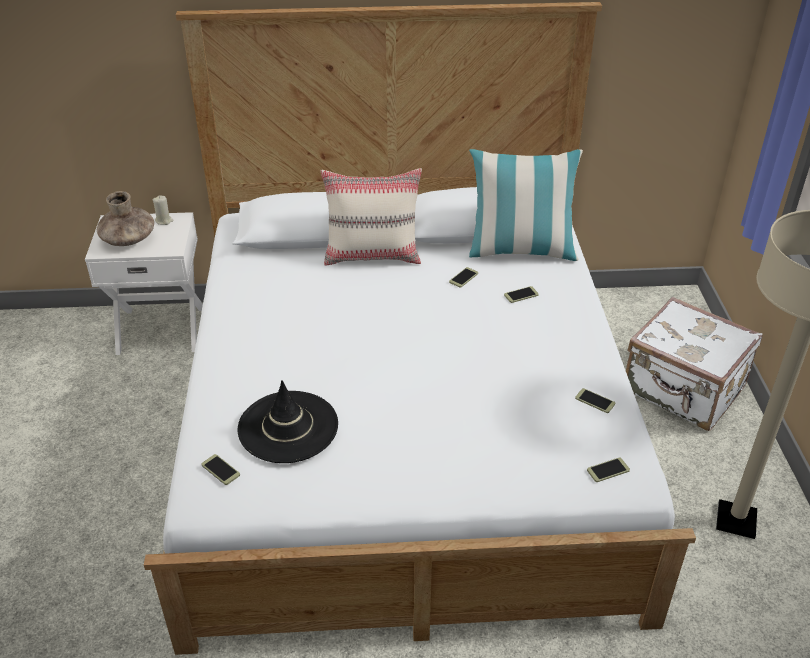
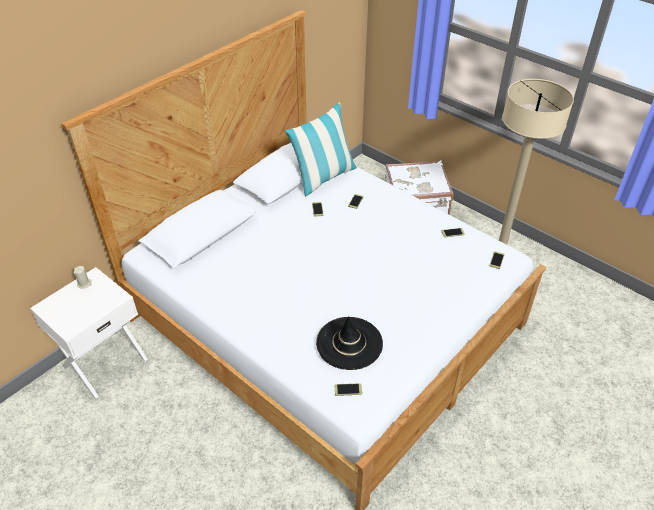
camera: 45 degrees left, 5 degrees up
(128, 239) = (78, 310): brown vase -> none
(373, 255) = (254, 226): beige pillow -> none

